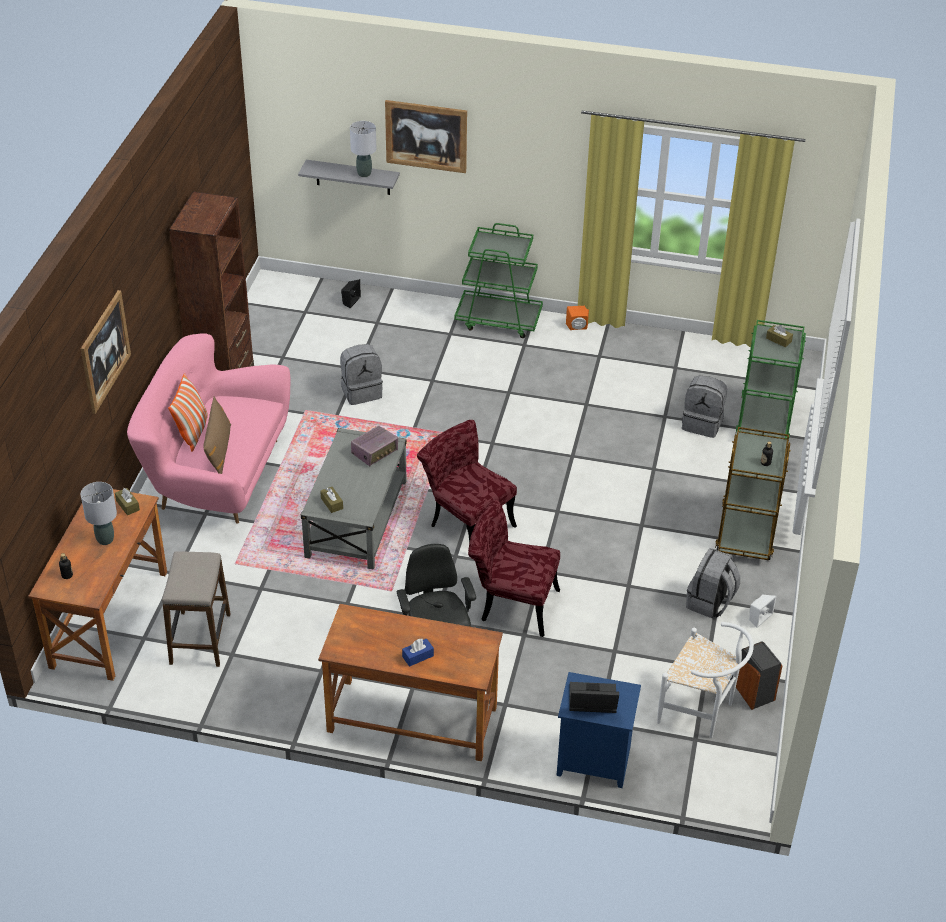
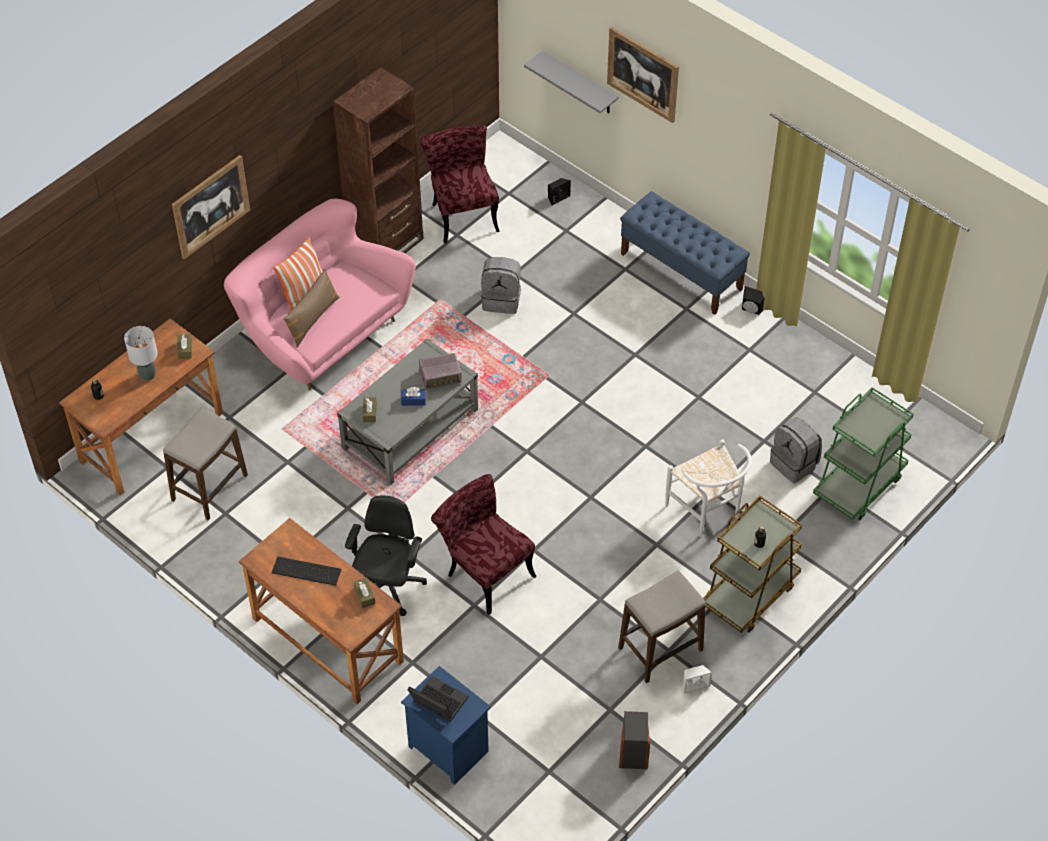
camera: 30 degrees right, 10 degrees up
(364, 173) = (584, 87): grey table lamp -> none
(390, 642) = (305, 572): none -> keyboard
(418, 656) = (317, 595): blue tissue box -> blue tissue box (413, 400)
(466, 522) = (502, 473): red chair -> red chair (462, 212)
(499, 320) = (681, 271): green cart -> blue bench
(577, 327) = (751, 310): orange speaker -> black speaker
(701, 712) = (573, 749): white chair -> white chair (707, 513)
(710, 603) = (661, 649): grey backpack -> stool
(778, 340) = (879, 417): brown tissue box -> brown tissue box (364, 596)

